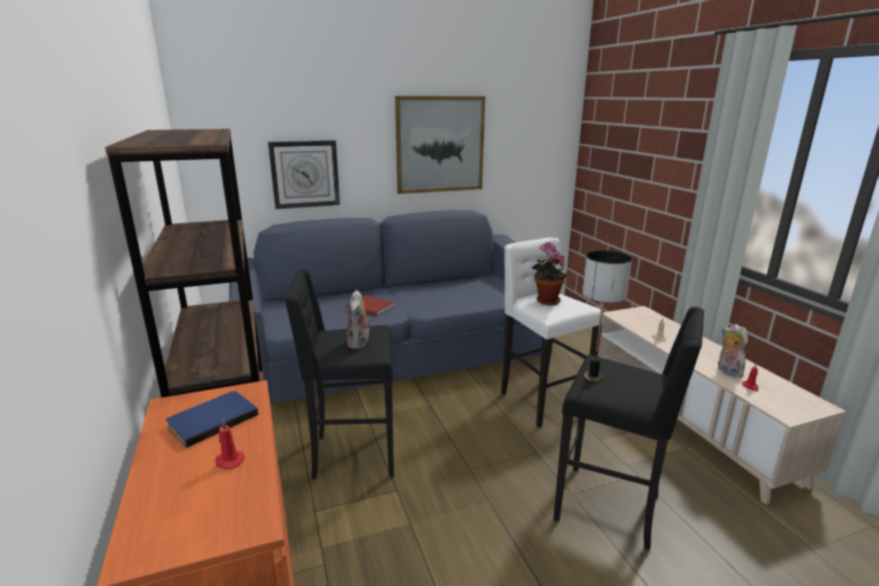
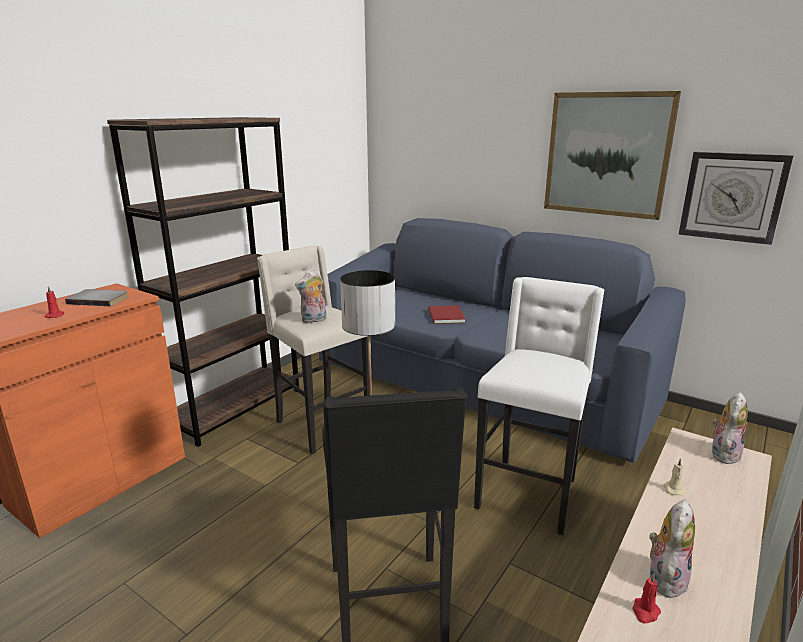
camera: 55 degrees right, 0 degrees up
(211, 419) = (99, 299): blue book -> grey book
(305, 174) = (456, 174): wall clock -> wall clock (732, 197)
(352, 454) = (320, 425): black stool -> beige stool
(545, 301) = (533, 361): potted plant -> none
(635, 313) = (723, 453): none -> plush toy

